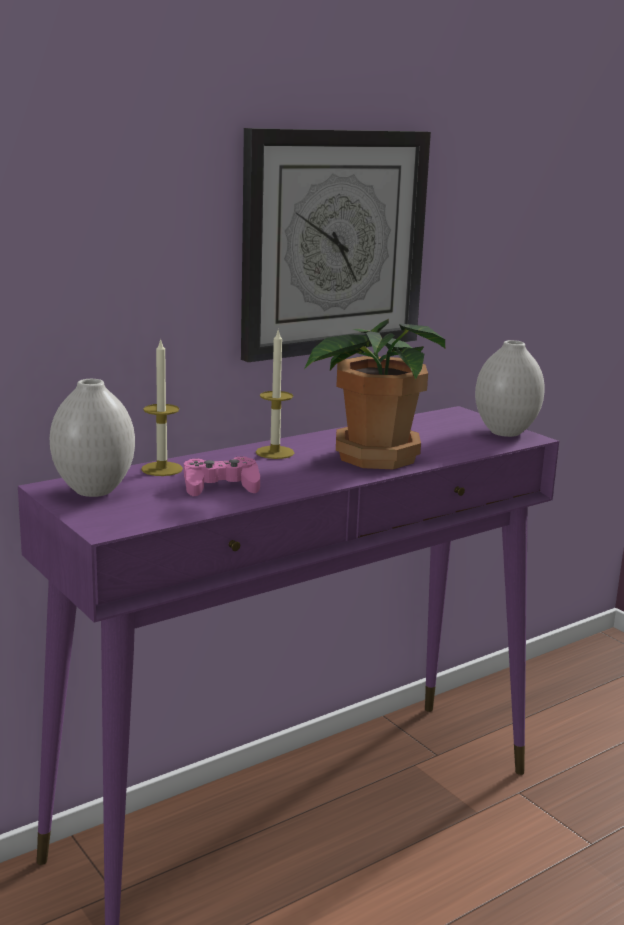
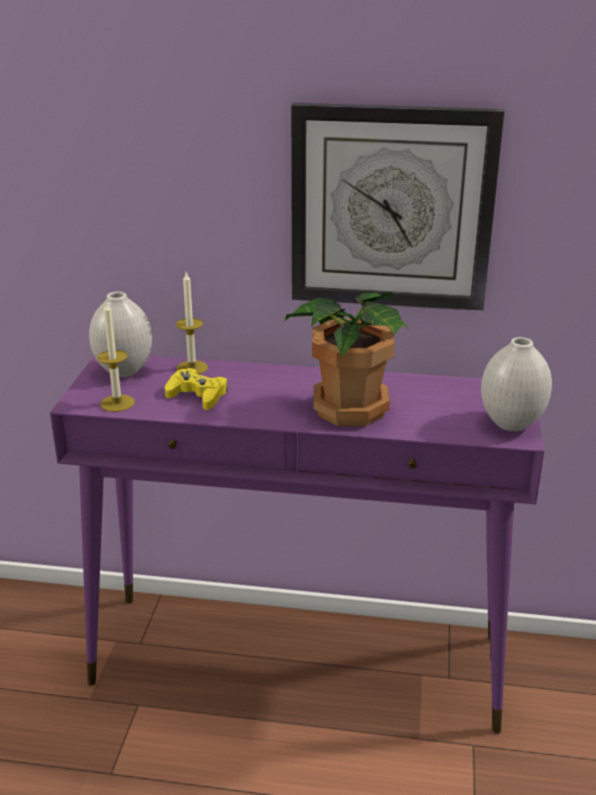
camera: 45 degrees right, 10 degrees up
(220, 486) = (197, 395): pink game controller -> yellow game controller
(275, 452) = (288, 379): candle -> candle (117, 403)

